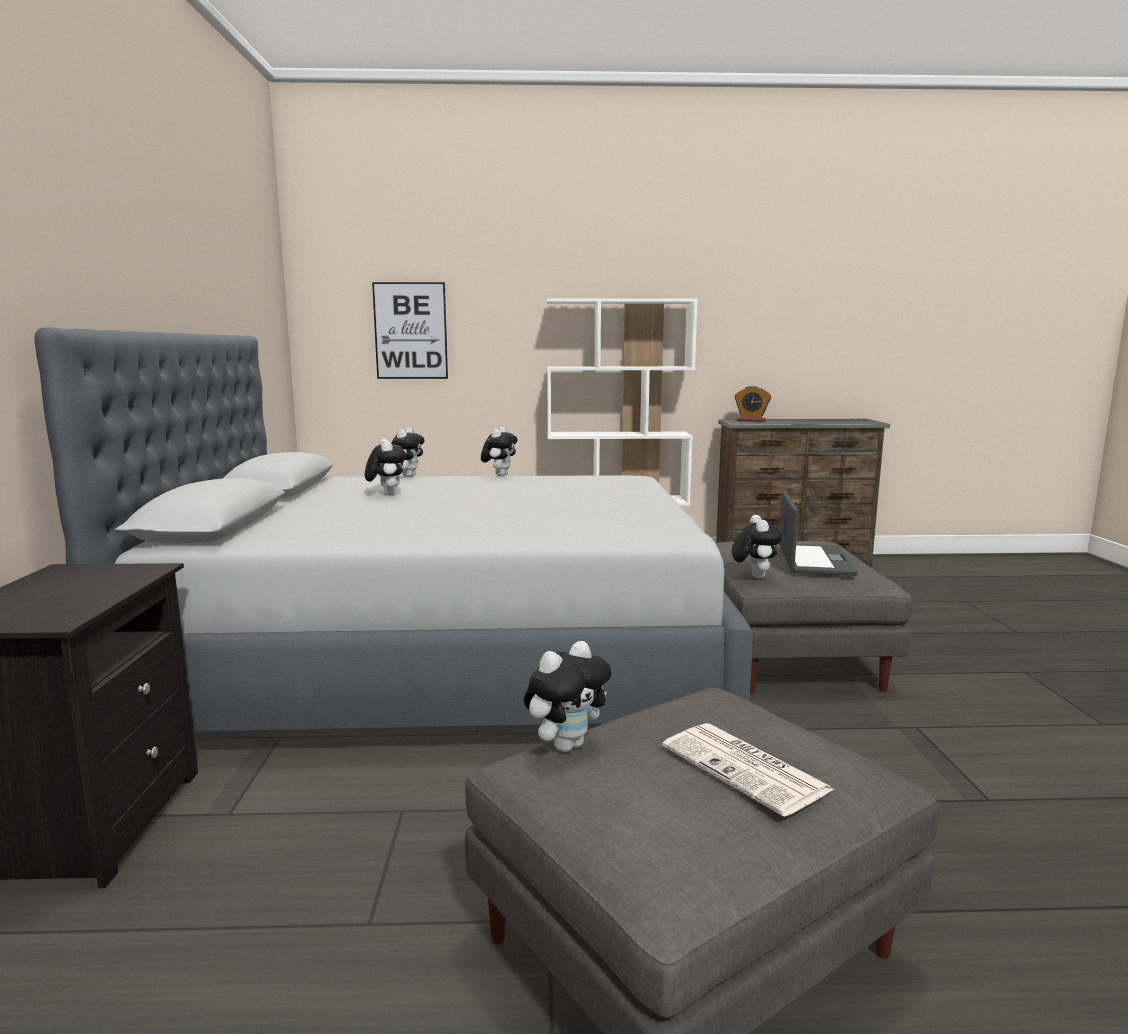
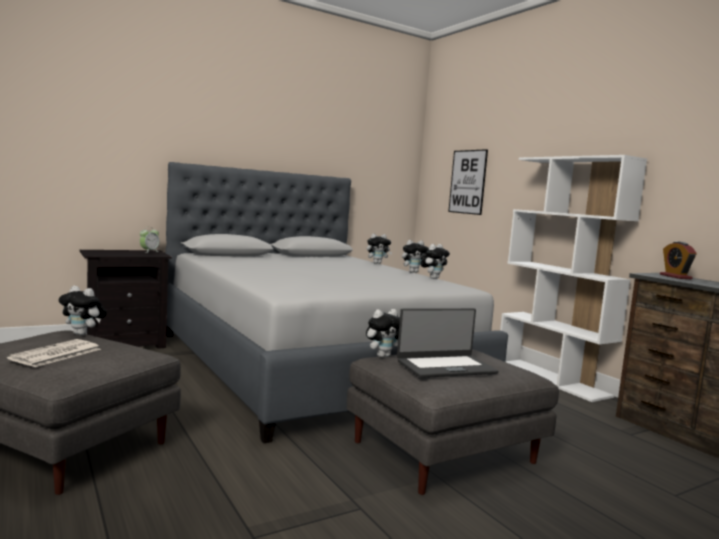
camera: 60 degrees right, 5 degrees down
(70, 573) = (149, 251): none -> alarm clock
(386, 494) = (323, 263): plush toy -> plush toy (433, 278)

